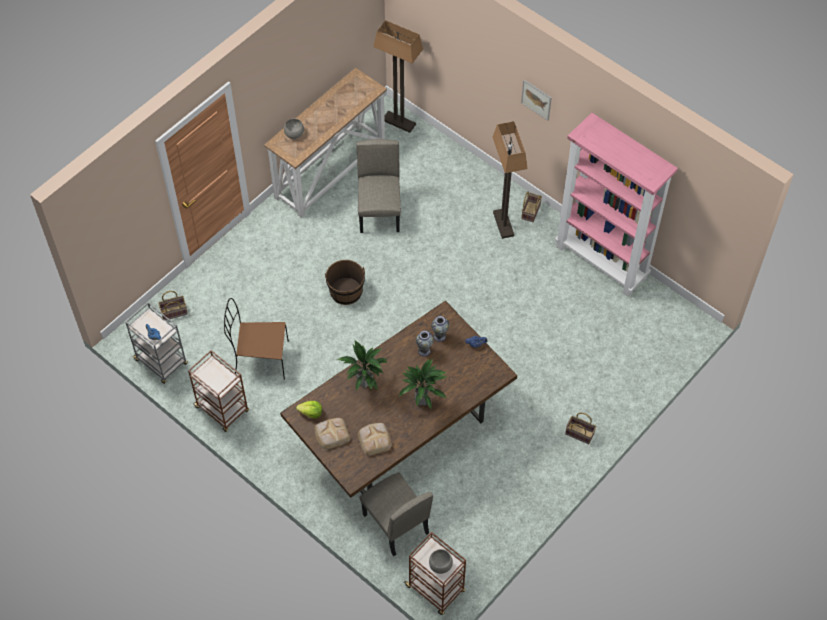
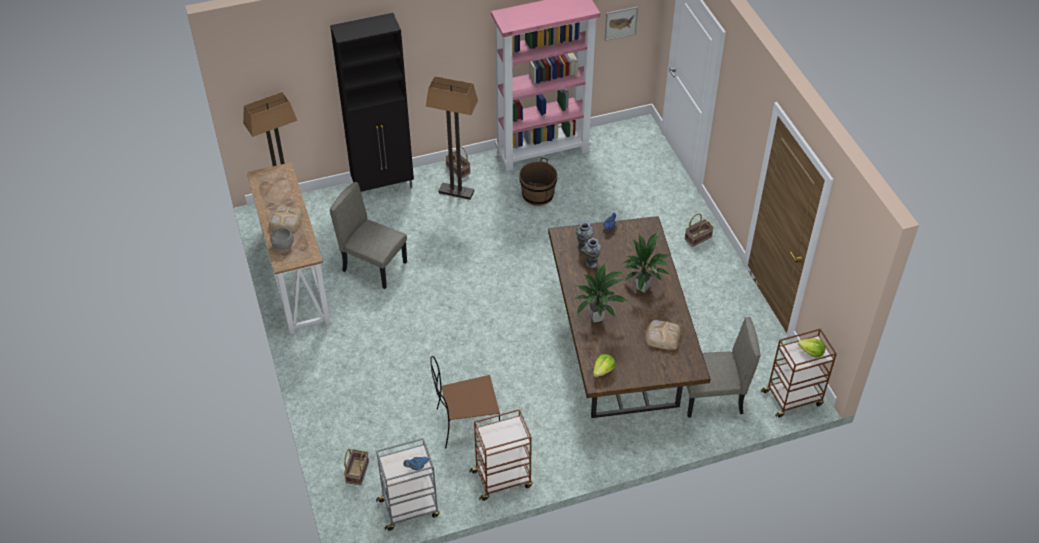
camera: 60 degrees left, 10 degrees down
(259, 359) = (466, 424): brown chair -> brown chair turned 45 degrees clockwise
(331, 434) = (636, 365): bread -> bread (285, 222)
(346, 292) = (441, 327): brown bucket -> brown bucket (538, 195)
(440, 565) = (811, 352): grey bowl -> lettuce
(472, 171) = (384, 186): none -> black cabinet
(536, 99) = (427, 51): picture -> picture (620, 23)

